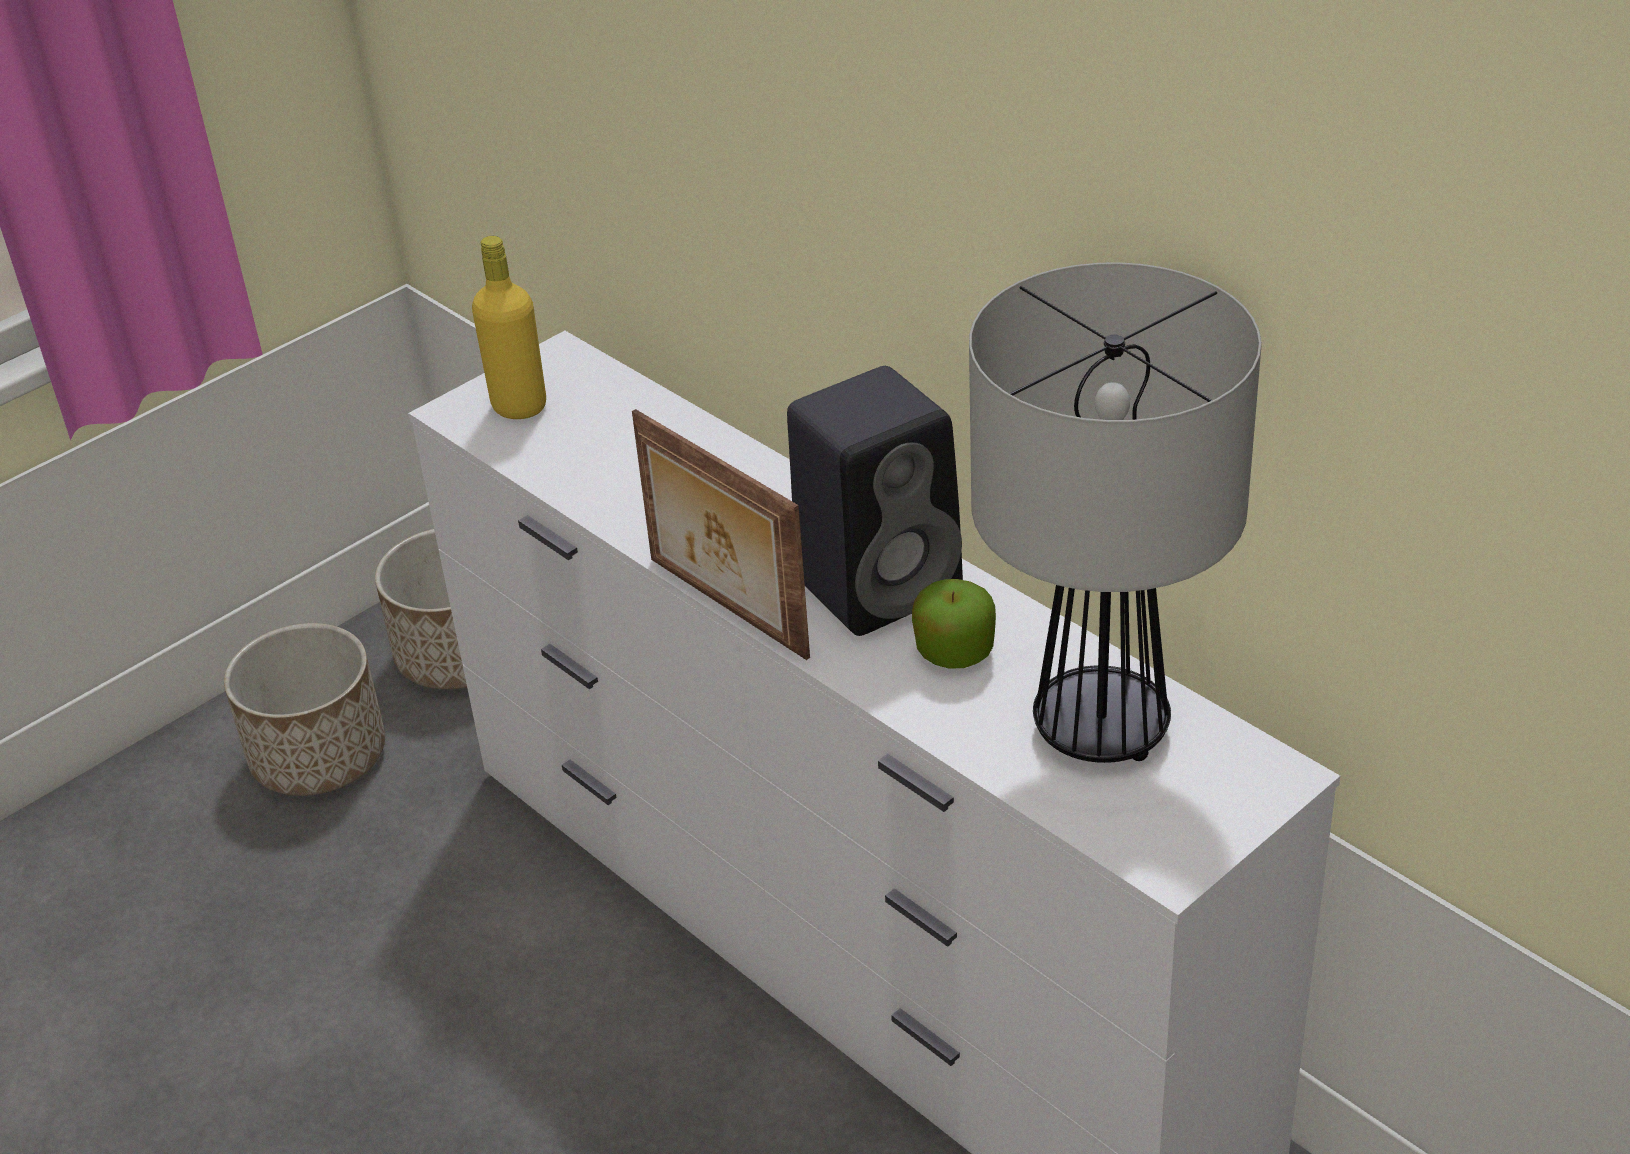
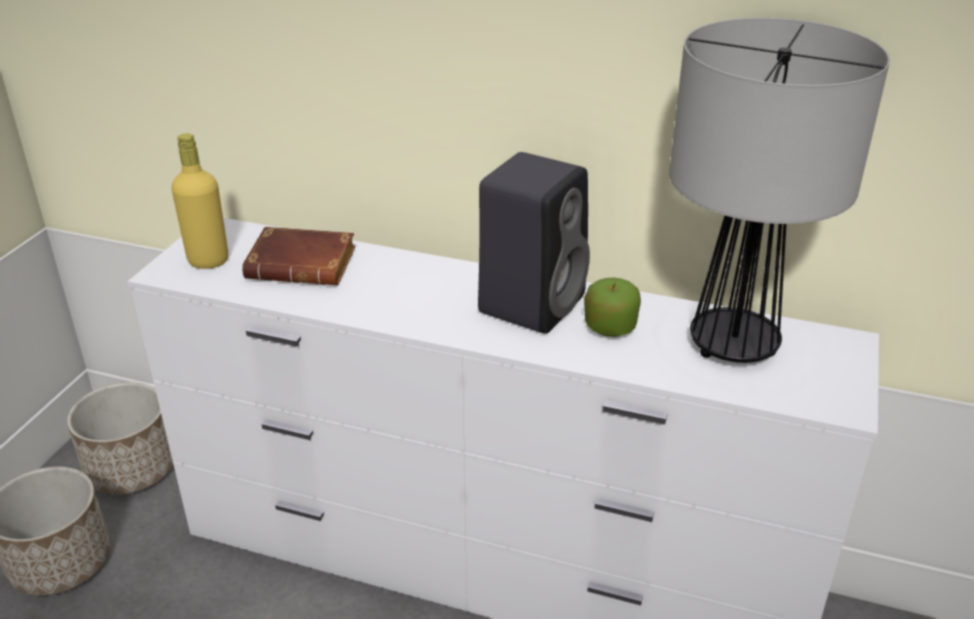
camera: 30 degrees left, 5 degrees down
(632, 443) = (305, 264): none -> brown book
(725, 609) = (446, 341): picture frame -> none

